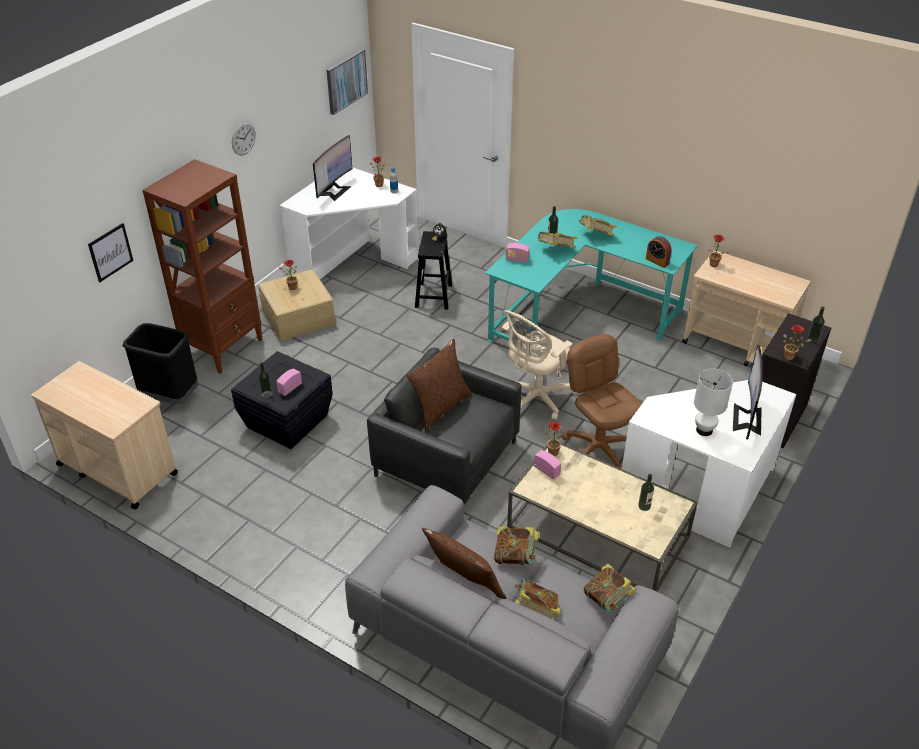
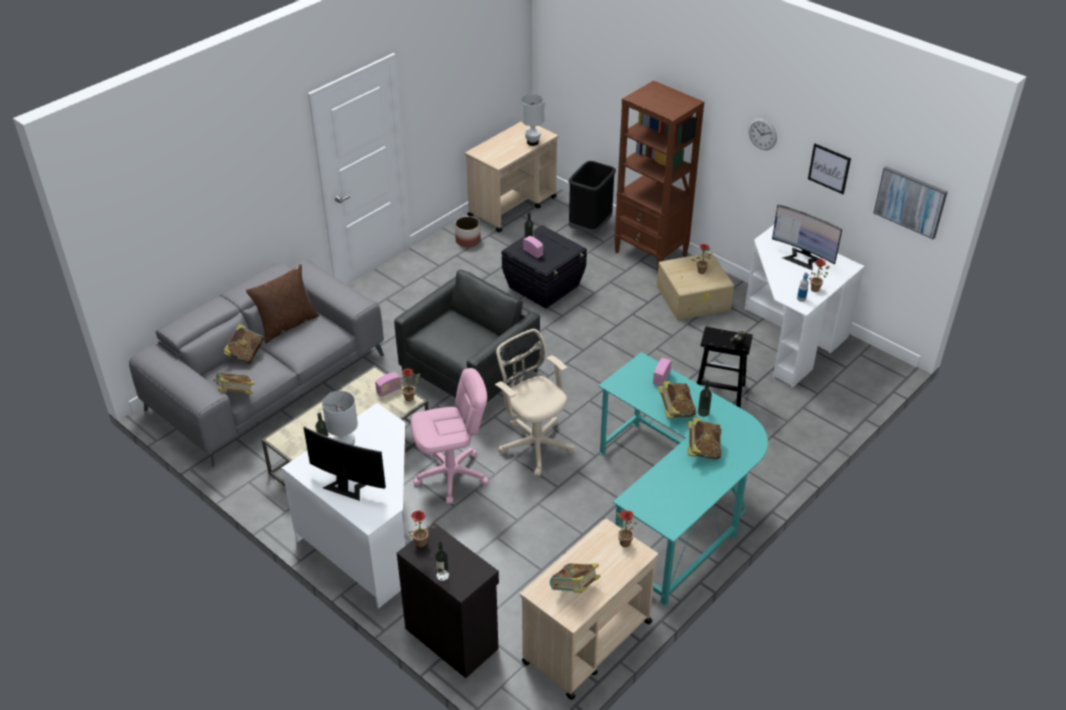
camera: 100 degrees right, 0 degrees up
(95, 379) = (533, 142): none -> white table lamp
(110, 252) = (619, 99): picture -> picture (829, 168)
(193, 500) = (468, 241): none -> planter
(440, 407) = (475, 326): brown pillow -> none
(515, 556) = (300, 352): book -> book (574, 589)
(598, 449) = (451, 476): brown office chair -> pink office chair
(657, 261) = (641, 493): alarm clock -> none

